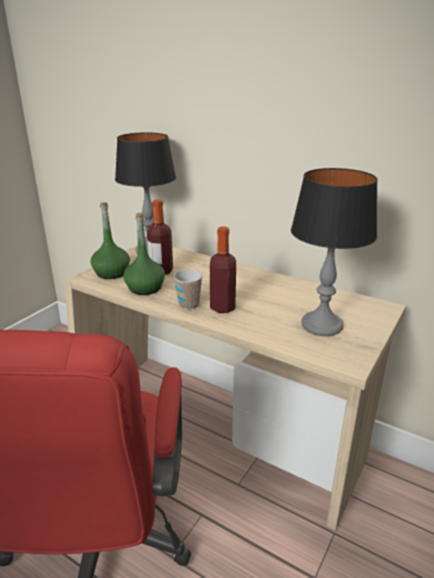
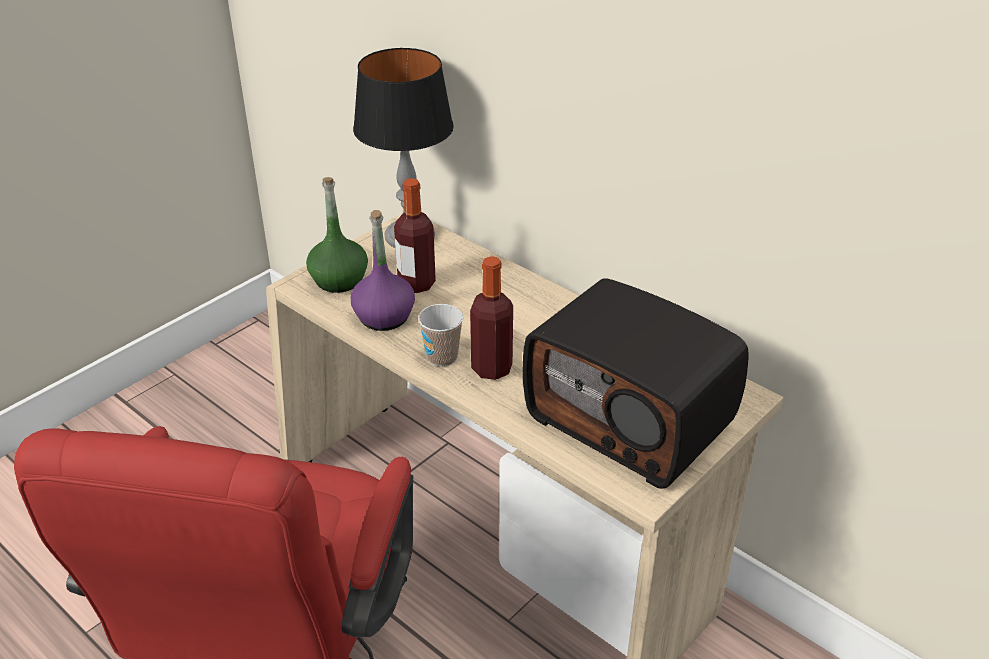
camera: 10 degrees right, 10 degrees up
(145, 288) = (384, 317): green bottle -> purple bottle
(322, 325) = (631, 419): table lamp -> radio

